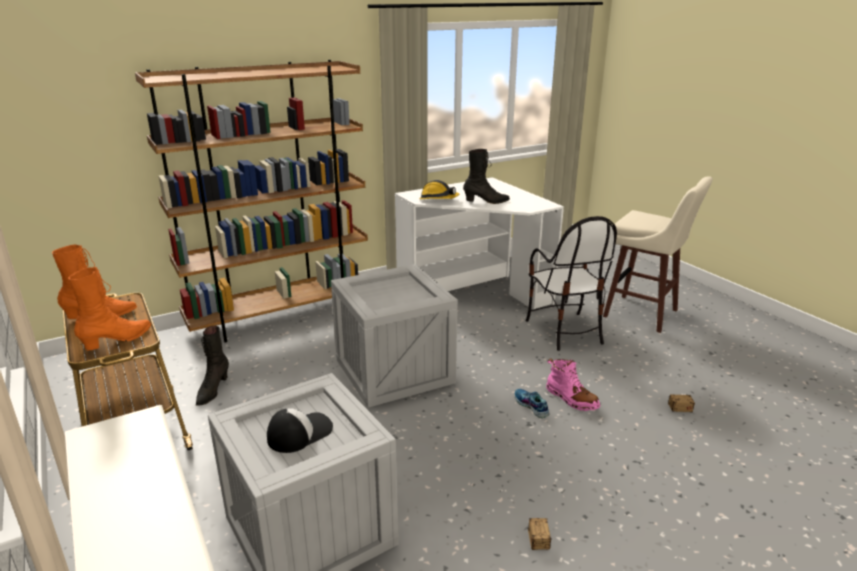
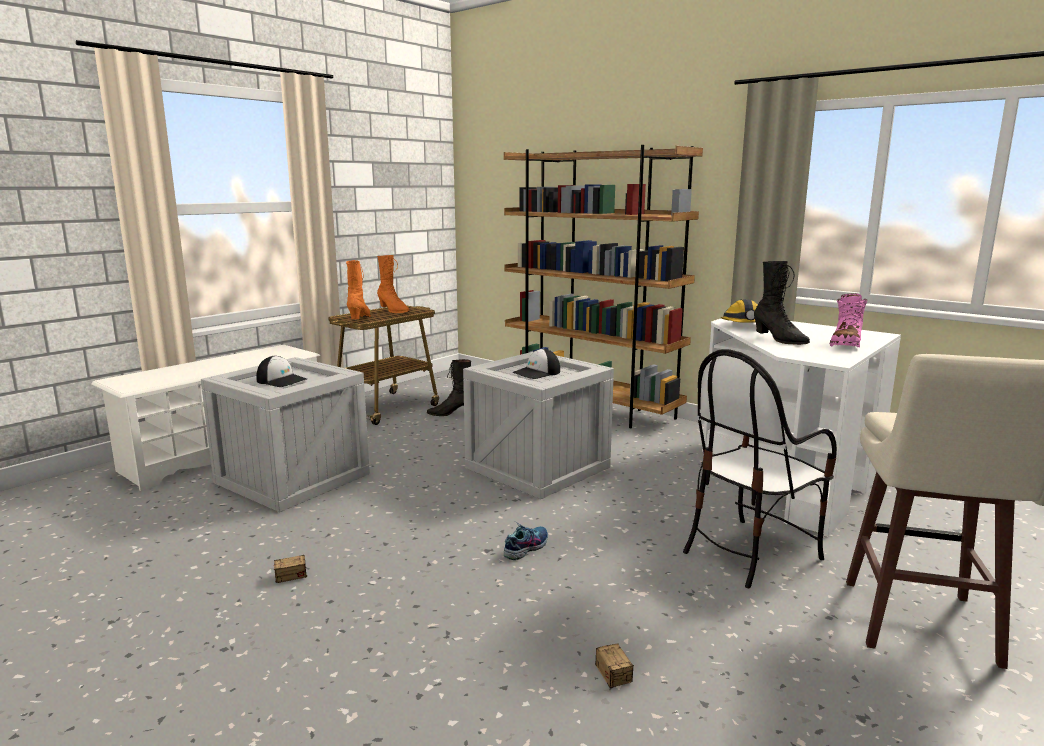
camera: 70 degrees right, 10 degrees down
(118, 340) = (360, 318): orange boot -> orange boot turned 105 degrees counterclockwise
(392, 294) = (537, 373): none -> cap
(571, 399) = (564, 573): pink boot -> pink boot (846, 344)

